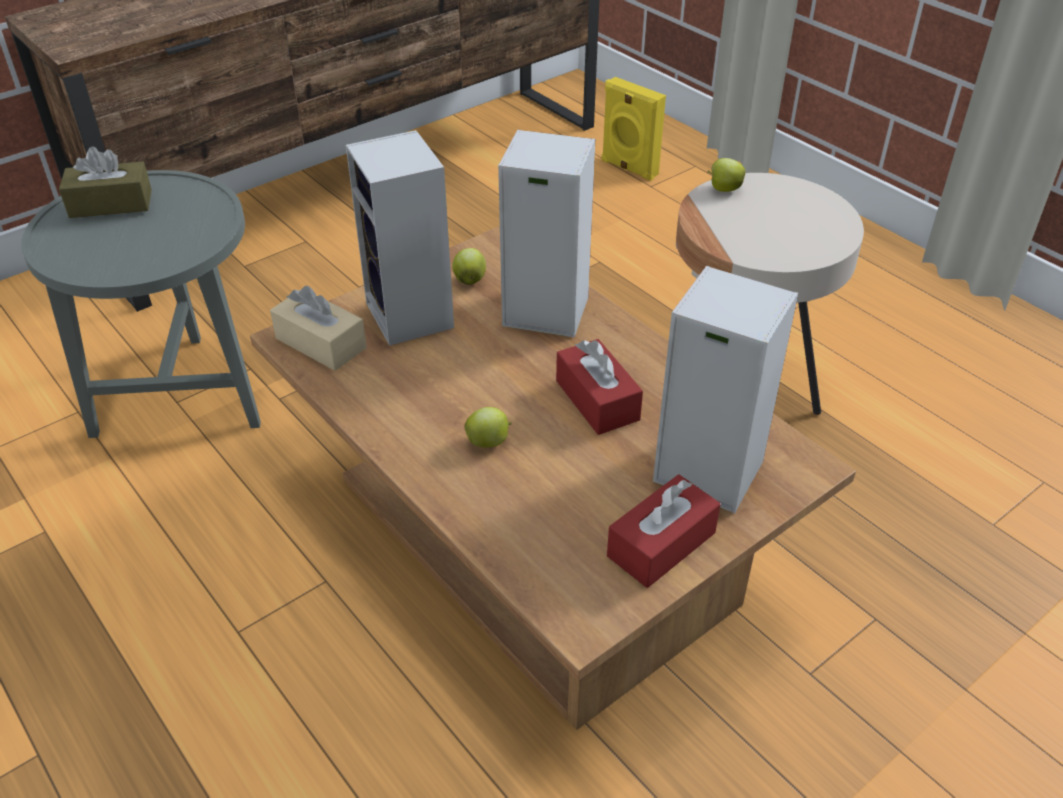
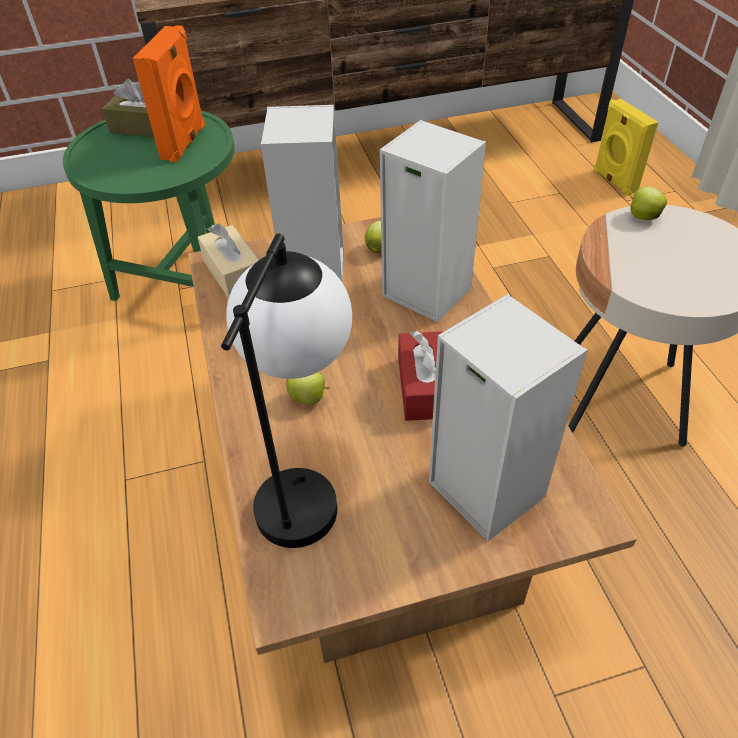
camera: 25 degrees right, 5 degrees up
(178, 211) = (185, 143): none -> orange speaker
(183, 392) = (187, 283): grey side table -> green side table
(534, 517) = (305, 481): none -> table lamp
(661, 544) = (400, 549): red tissue box -> none

